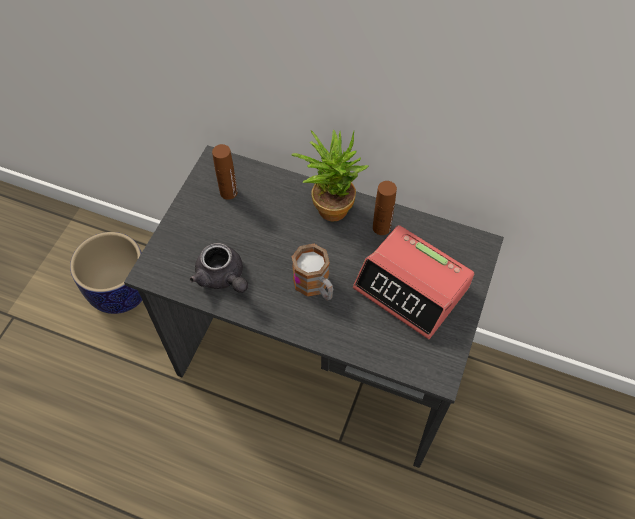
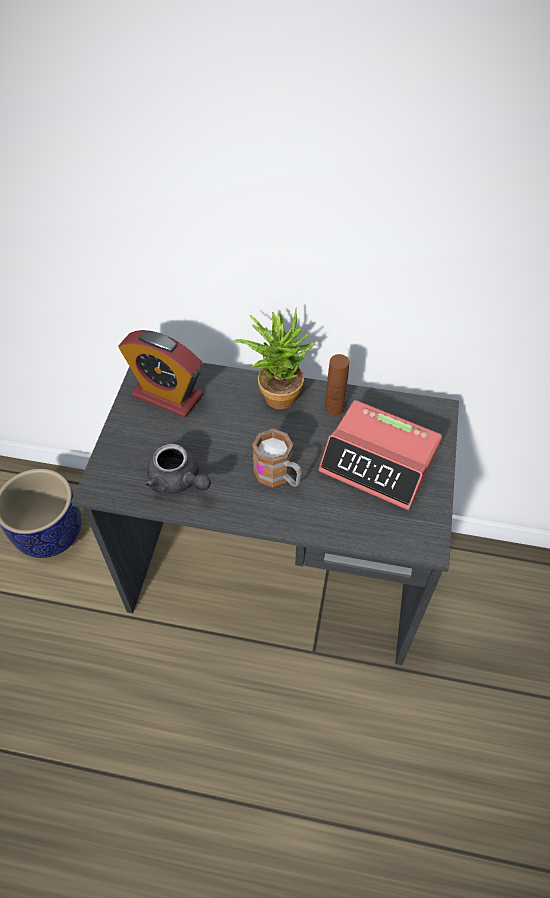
camera: 10 degrees left, 5 degrees down
(228, 192) = (167, 395): brown bottle -> alarm clock

